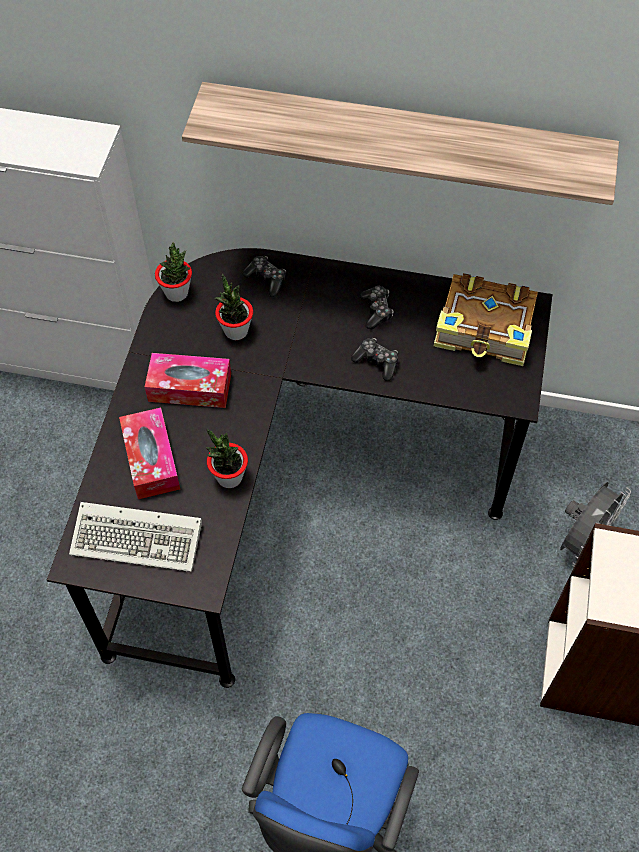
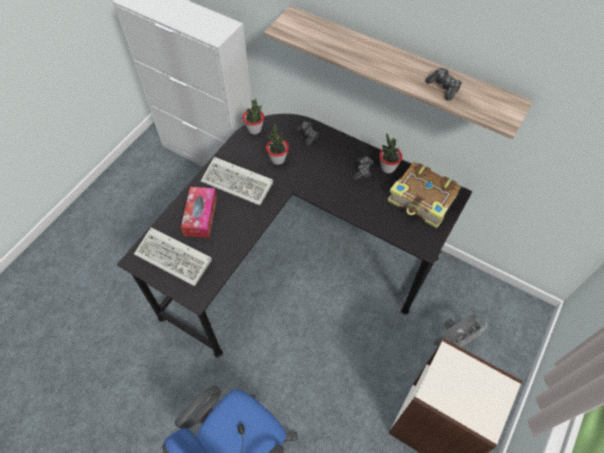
camera: 20 degrees right, 0 degrees up
(190, 387) = (239, 183): tissue box -> keyboard
(229, 477) = (238, 239): potted plant -> potted plant (388, 167)
(376, 362) = (350, 200): game controller -> game controller (443, 87)

